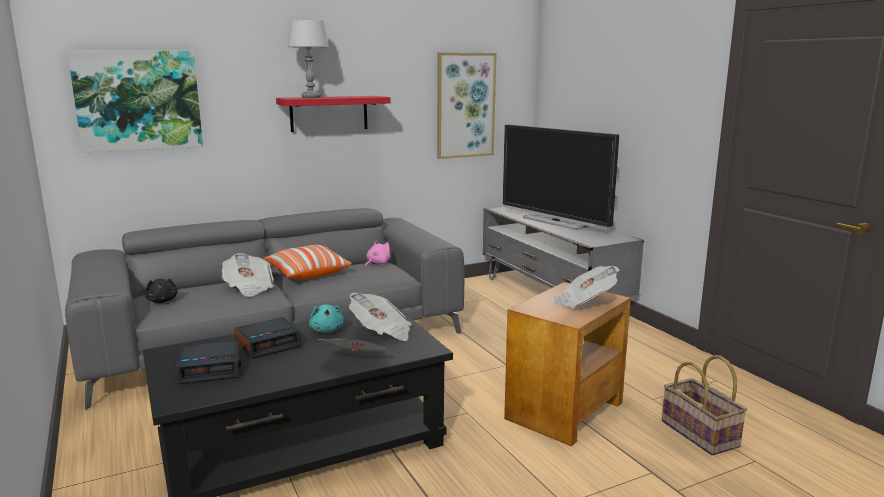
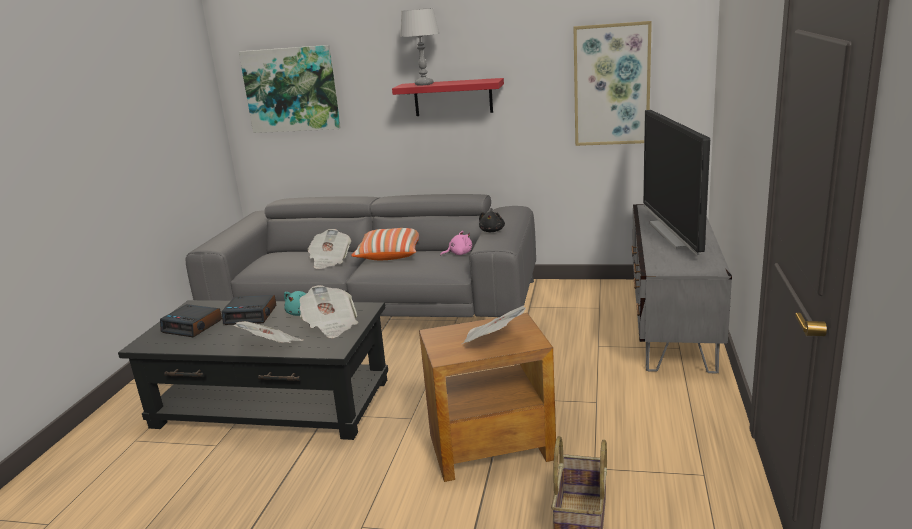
camera: 40 degrees right, 5 degrees up
(162, 301) = (266, 261): black plush toy -> black plush toy (492, 231)

